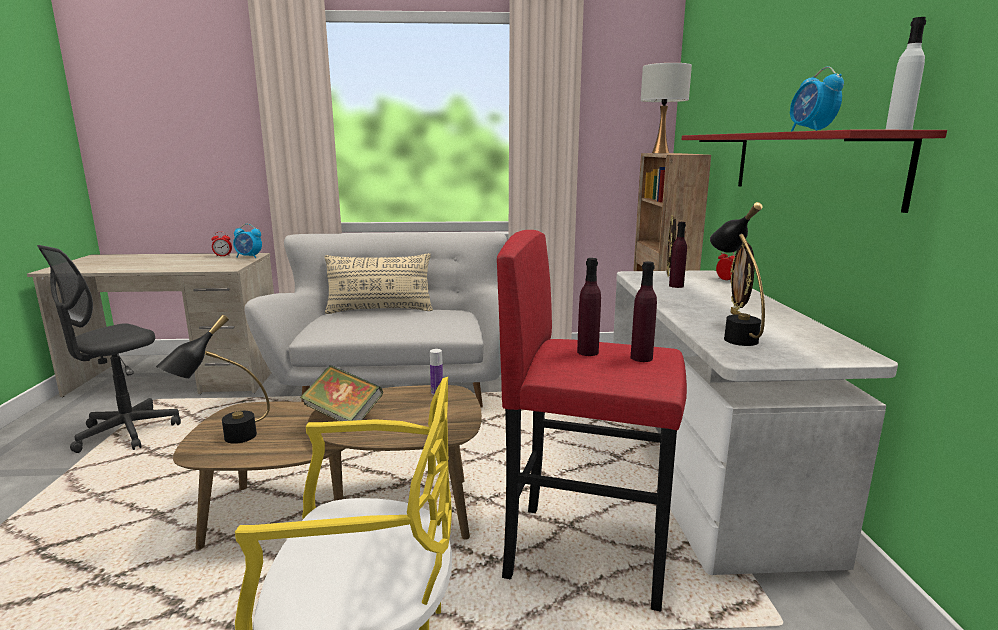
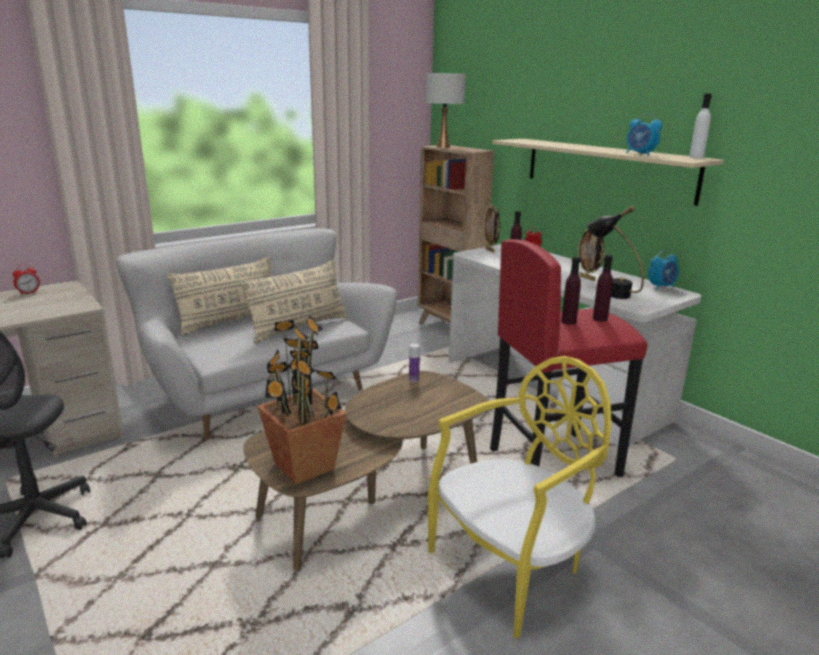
camera: 35 degrees left, 5 degrees up
(225, 441) = (303, 467): black table lamp -> potted plant
(249, 257) = (67, 289): alarm clock -> alarm clock (661, 287)
(343, 416) = (380, 416): book -> none
(421, 324) = (299, 327): none -> beige pillow
(808, 165) = (607, 169): red shelf -> beige shelf

